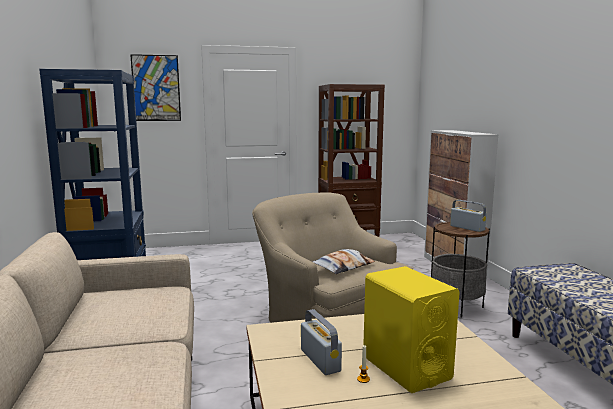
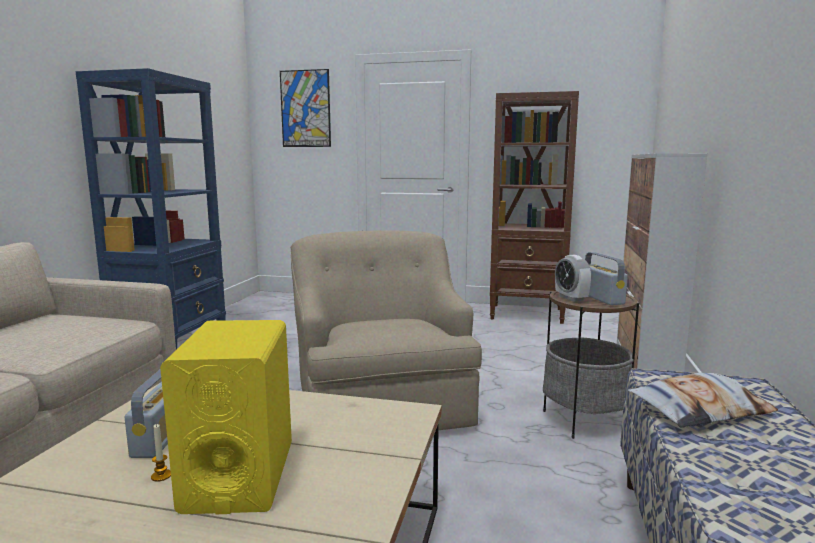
camera: 25 degrees right, 0 degrees up
(343, 266) = (373, 329): pillow -> pillow (699, 409)
(452, 230) = (571, 298): none -> alarm clock

